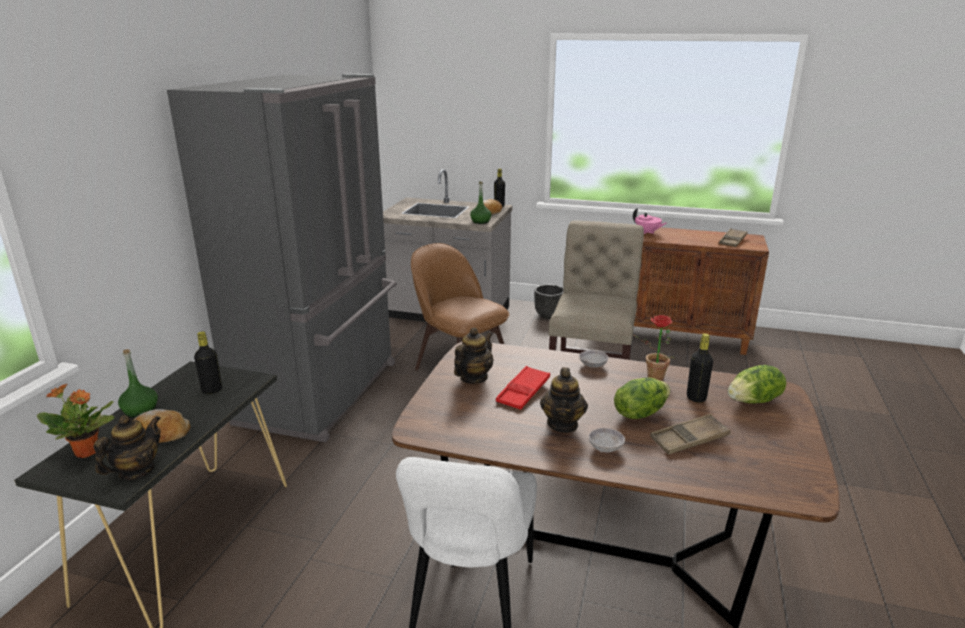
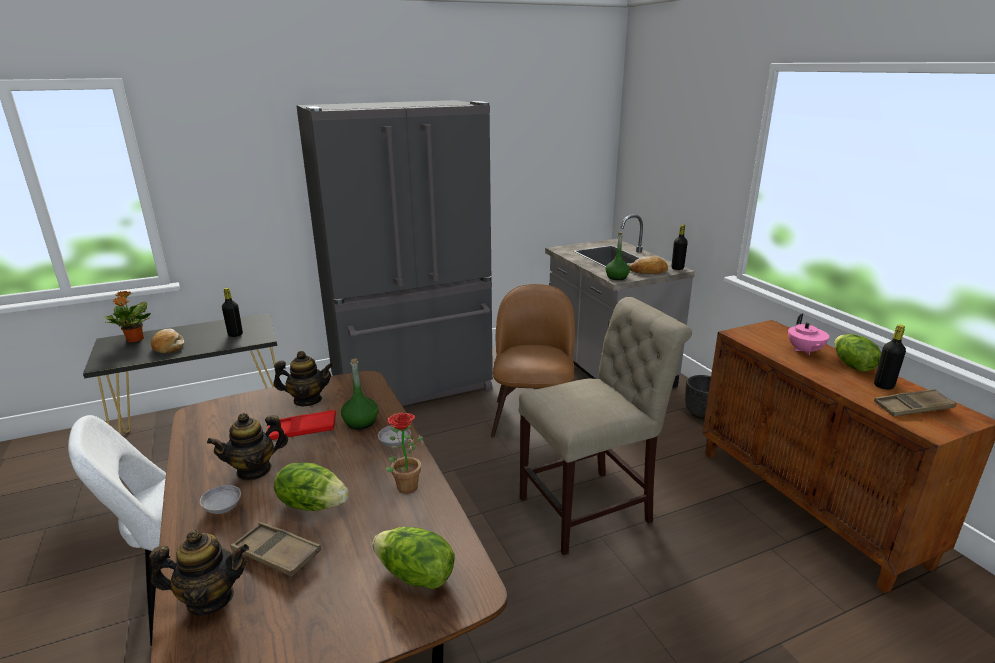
camera: 50 degrees right, 0 degrees up
(136, 471) = (120, 360): teapot -> teapot (210, 599)
(141, 410) = (192, 330): green bottle -> green bottle (361, 422)
(677, 232) = (852, 365): none -> lettuce
(696, 398) = (382, 529): black bottle -> black bottle (883, 385)

